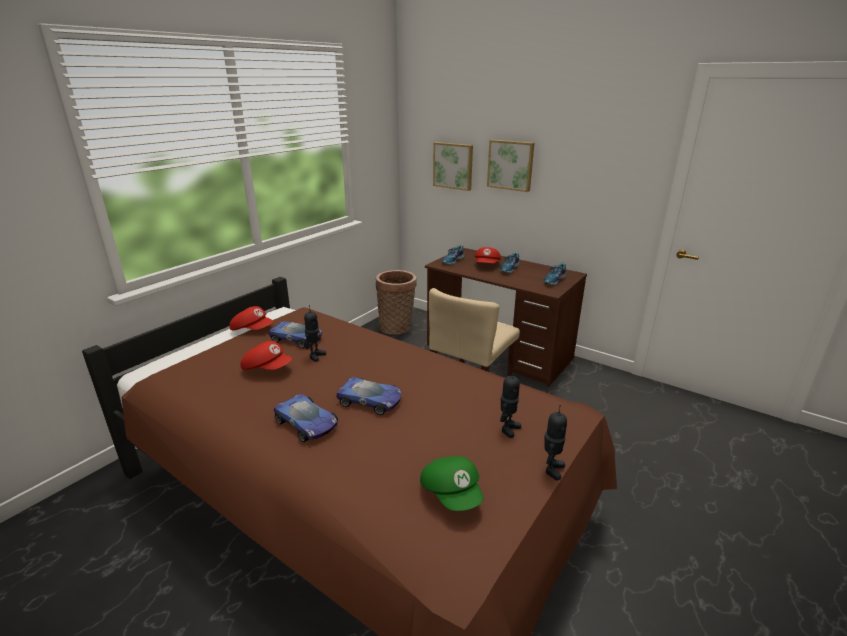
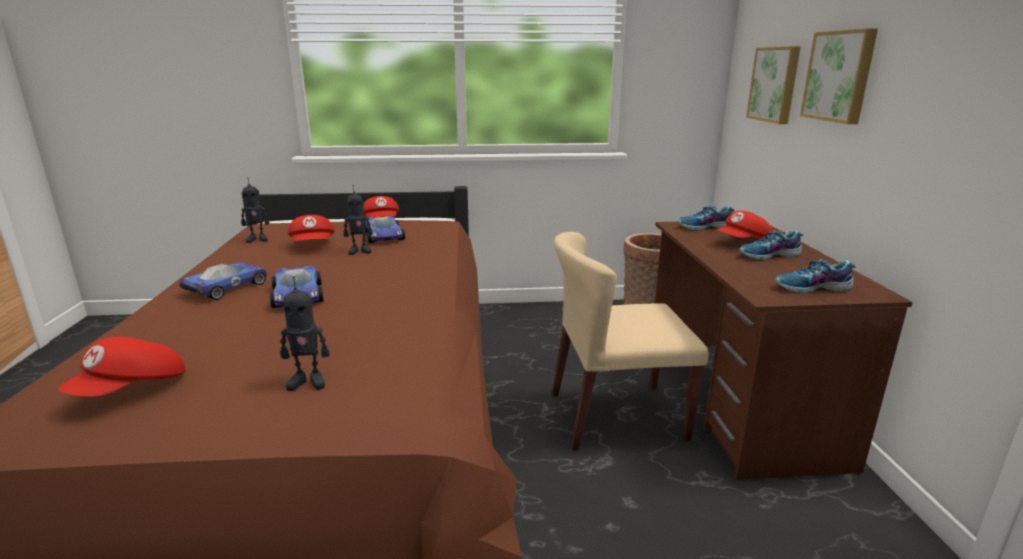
camera: 50 degrees right, 5 degrees down
(307, 423) = (228, 287): toy car -> toy car turned 150 degrees counterclockwise
(452, 493) = (132, 389): green cap -> red cap
(551, 469) = (227, 442): toy robot -> toy robot (257, 239)

